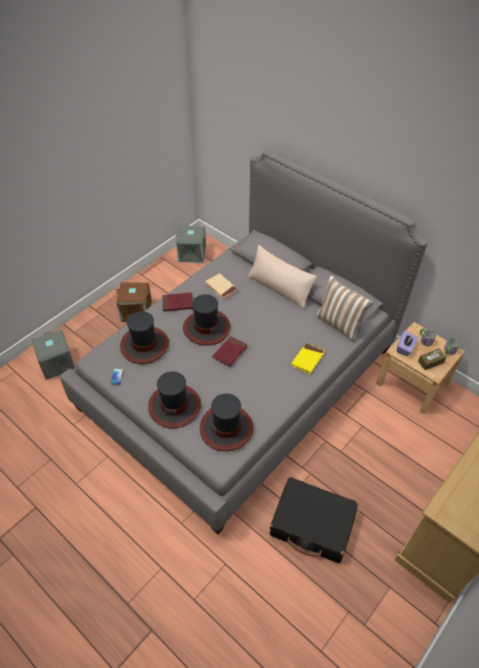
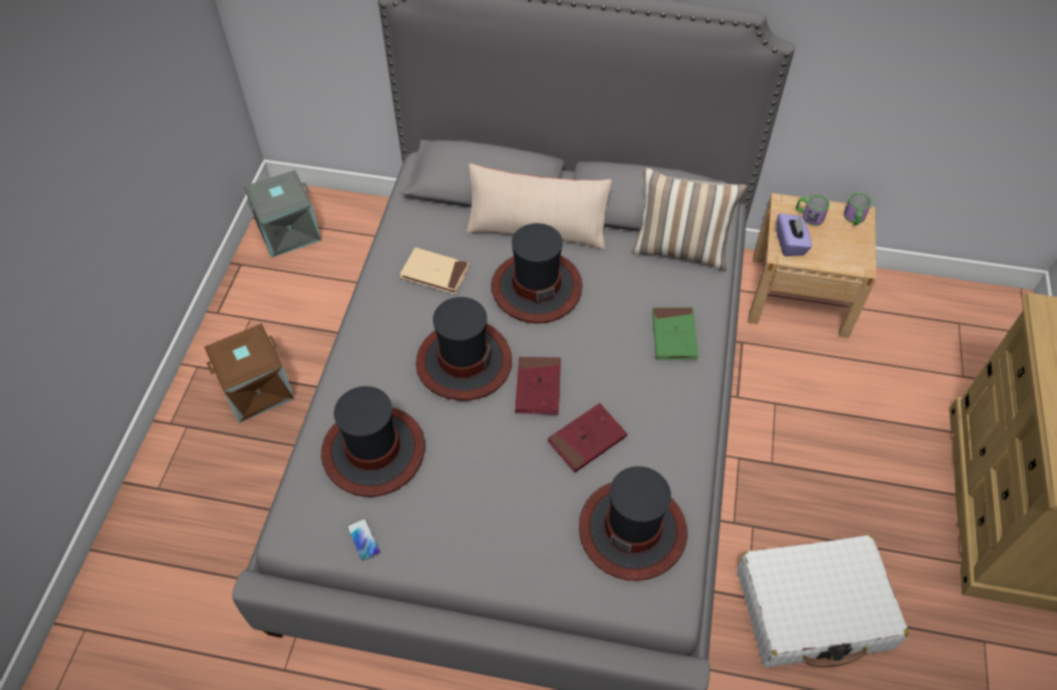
camera: 30 degrees left, 5 degrees up
(56, 364) = (165, 569): grey storage box -> none
(174, 405) = (512, 538): hat -> hat (536, 287)
(177, 303) = (376, 339): red book -> red book (587, 439)
(307, 359) = (674, 335): yellow book -> green book
(312, 524) = (813, 609): black suitcase -> white suitcase
(430, 362) = (842, 249): brown tissue box -> none

